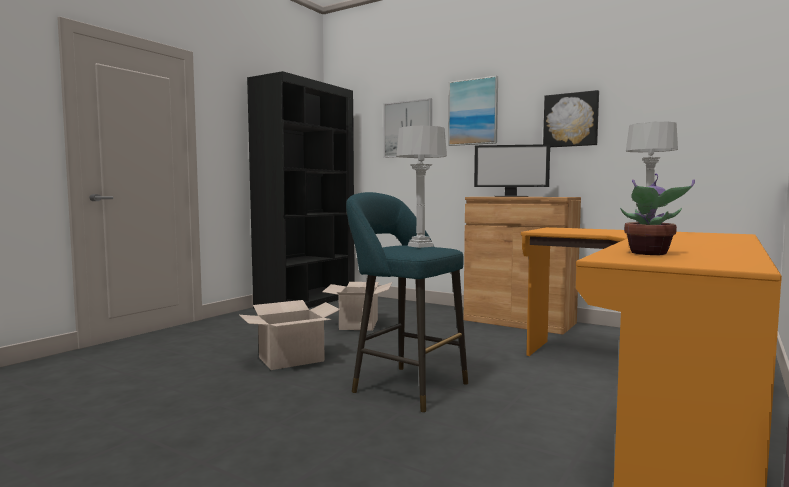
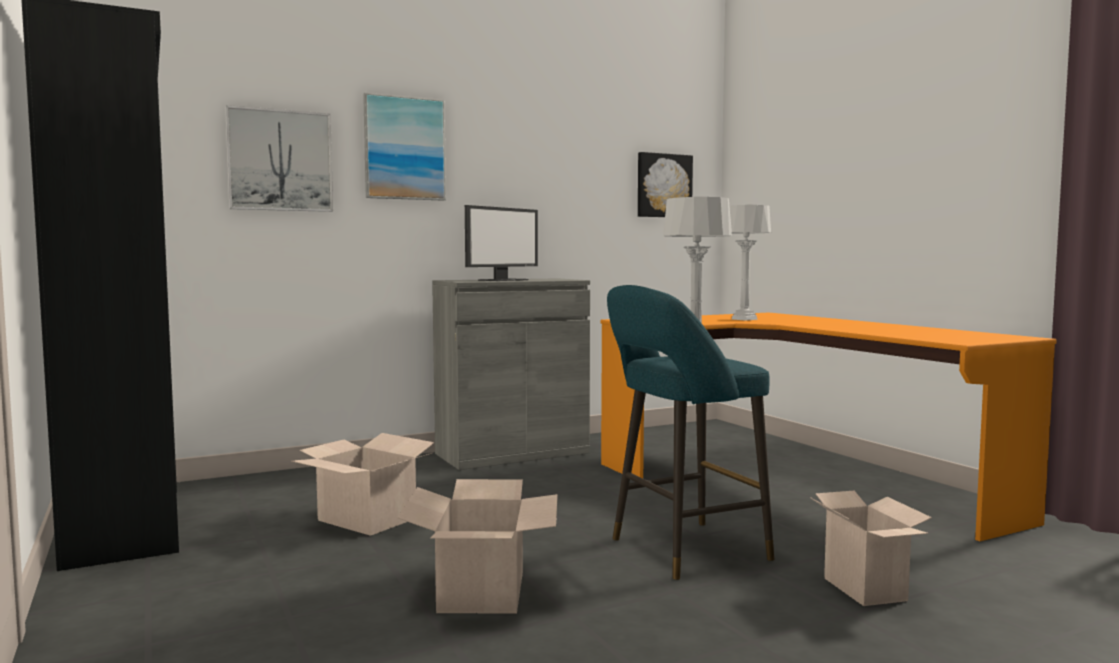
camera: 60 degrees left, 0 degrees up
(402, 449) = (868, 590): none -> cardboard box
(519, 321) = (512, 453): brown cabinet -> grey cabinet
(571, 120) = (539, 179): picture -> picture (663, 186)
(649, 253) = (924, 335): potted plant -> none

